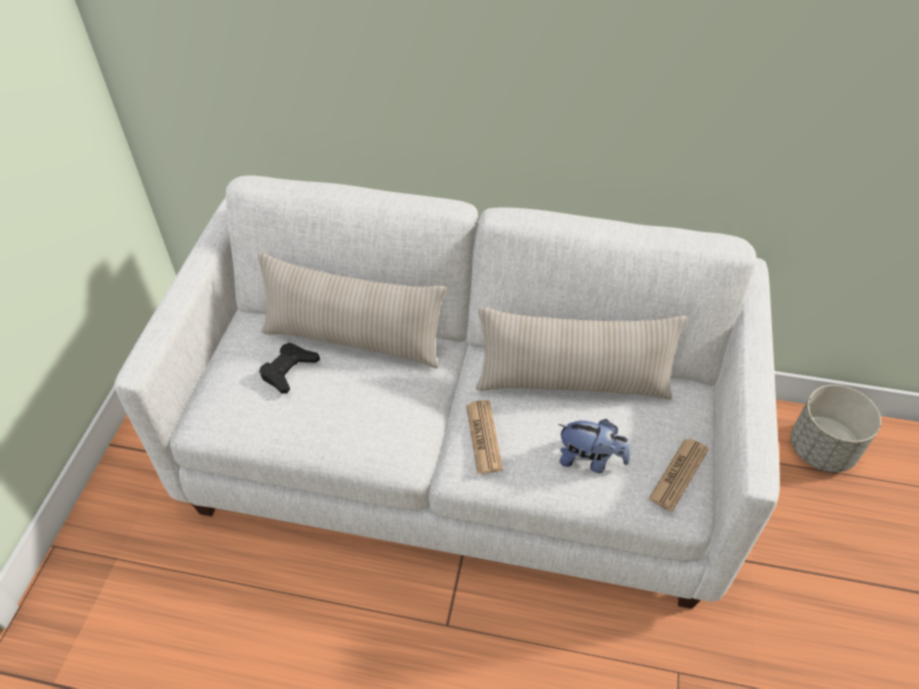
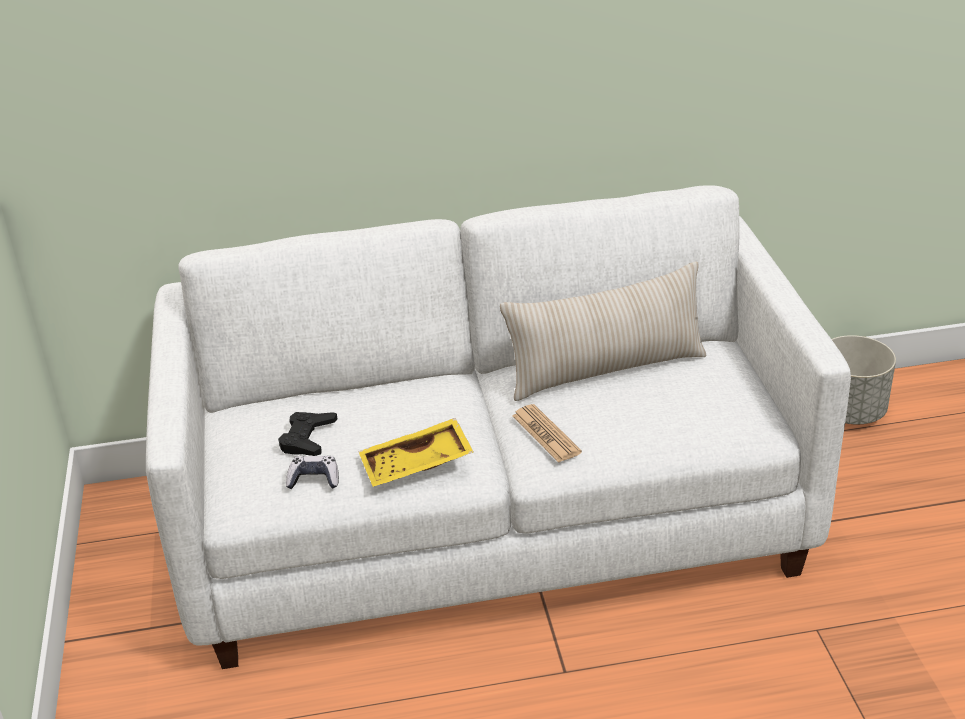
camera: 20 degrees left, 15 degrees down
(271, 416) = (314, 479): none -> game controller
(353, 340) = (360, 397): beige pillow -> none
(358, 433) = (417, 465): none -> yellow tray
(590, 459) = (659, 420): plush toy -> none
(678, 474) = (747, 408): newspaper -> none

